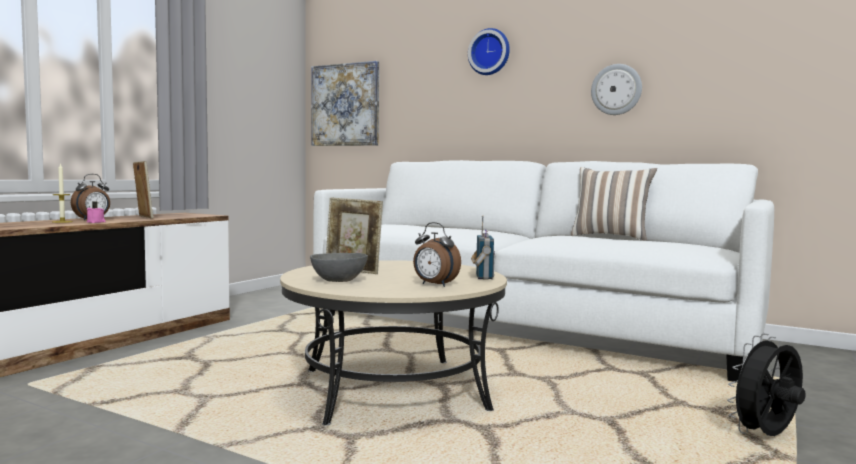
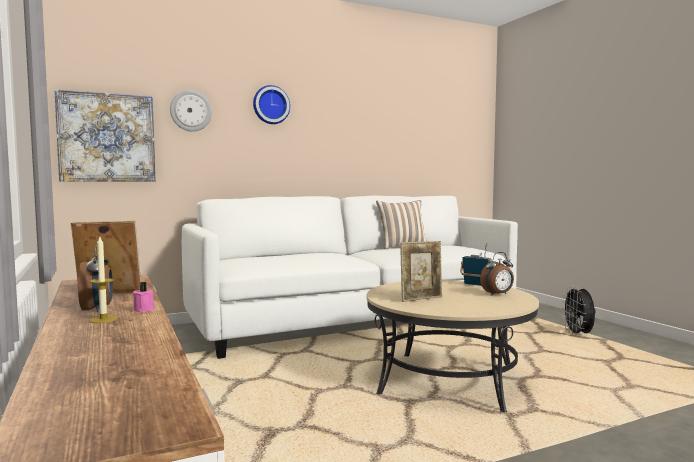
camera: 55 degrees left, 0 degrees up
(339, 281) = (465, 306): grey bowl -> none
(616, 89) = (364, 144): wall clock -> wall clock (190, 111)

